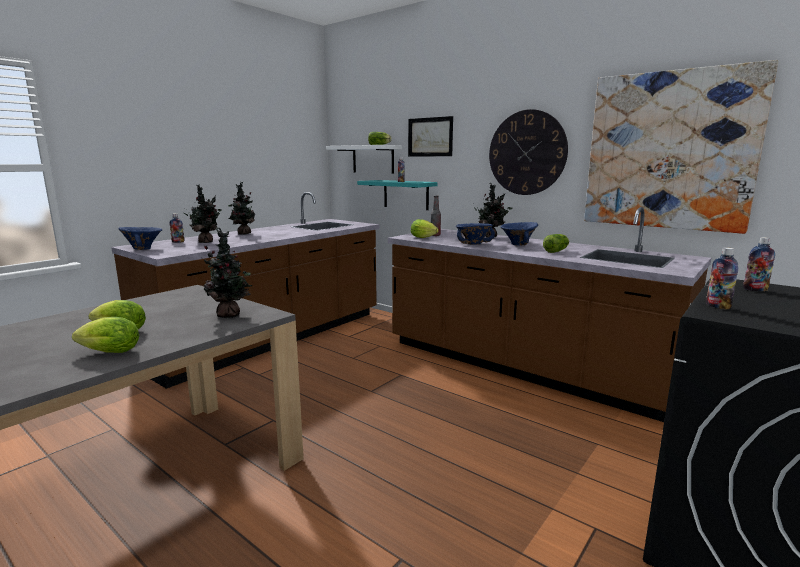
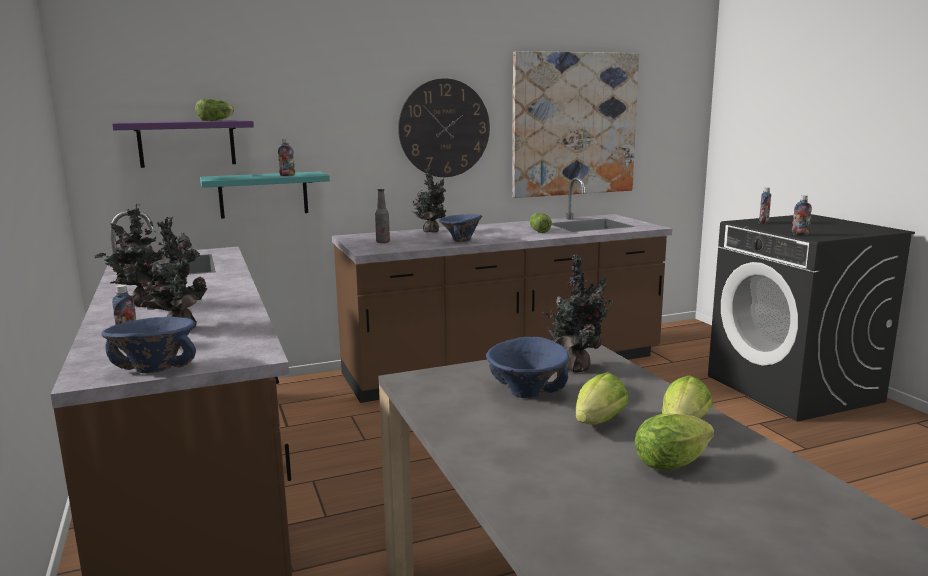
camera: 60 degrees left, 0 degrees up
(373, 159) = (187, 143): white shelf -> purple shelf
(425, 238) = (392, 247): lettuce -> lettuce (675, 463)
(430, 137) = (302, 108): picture -> none
(517, 244) = (490, 233): blue bowl -> blue bowl (526, 394)

